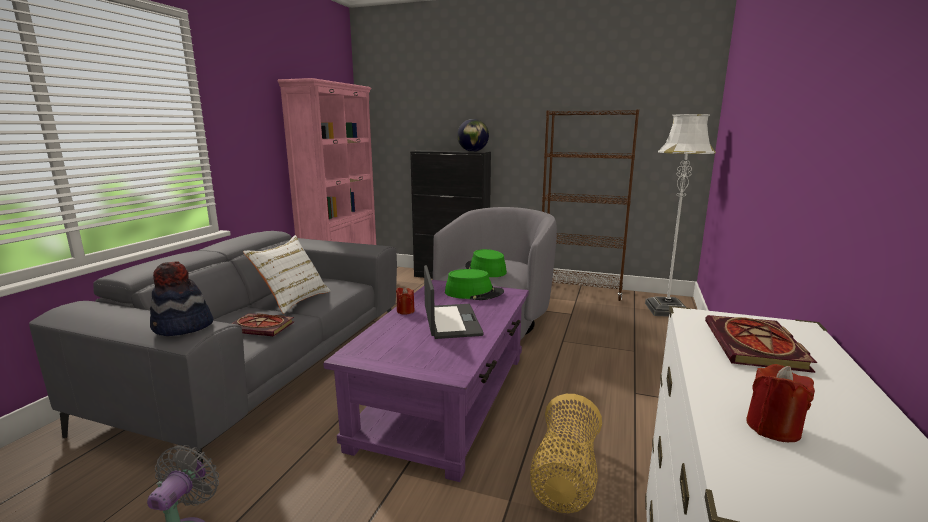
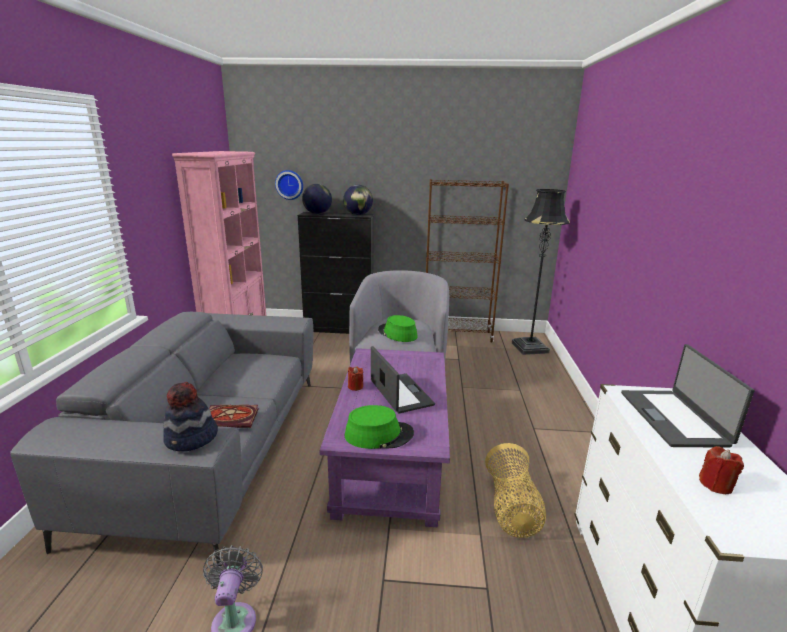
camera: 15 degrees left, 5 degrees up
(293, 300) = (238, 383): white pillow -> none
(408, 122) = (289, 184): none -> wall clock
(431, 150) = (317, 213): none -> globe
(474, 293) = (401, 360): green hat -> green hat (379, 435)
(666, 310) = (530, 348): white floor lamp -> black floor lamp
(757, 347) = (674, 418): book -> laptop

